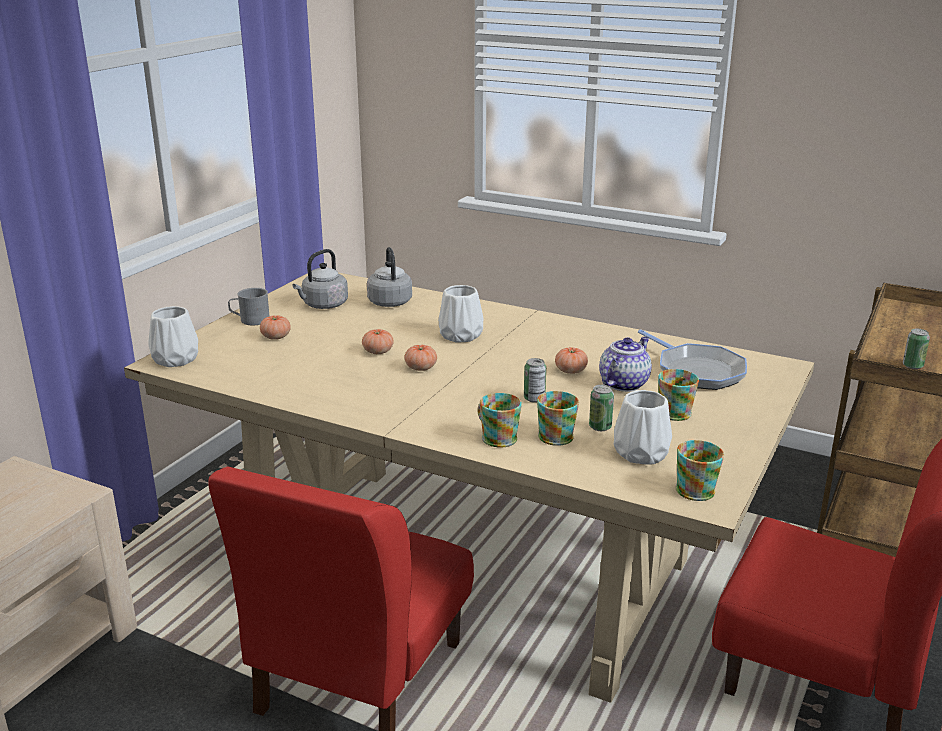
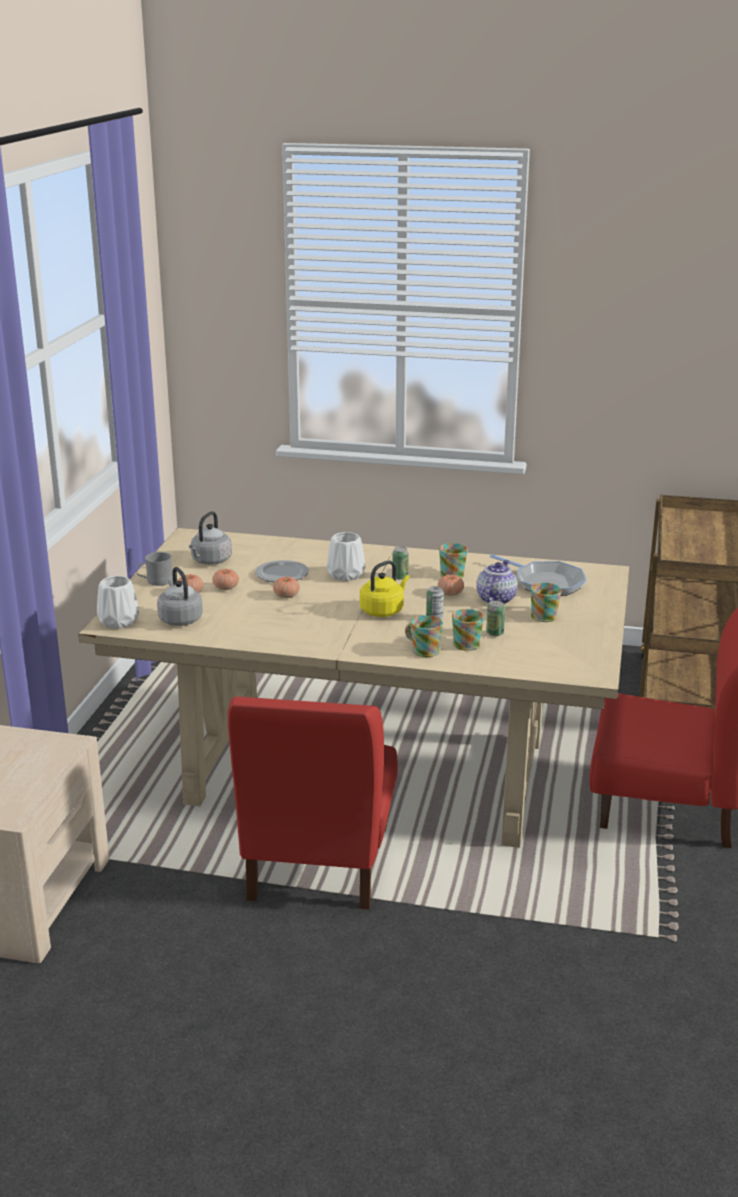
camera: 15 degrees left, 0 degrees up
(388, 327) = (281, 574): none -> plate
(389, 301) = (266, 551): grey kettle -> grey kettle (180, 619)
(421, 368) = (330, 605): tomato -> tomato (226, 588)
(478, 382) = (383, 610): none -> yellow kettle
(642, 453) = (534, 648): white vase -> none
(694, 487) = (581, 666): mug -> mug (451, 573)
(912, 366) = (699, 561): can -> can (400, 577)

